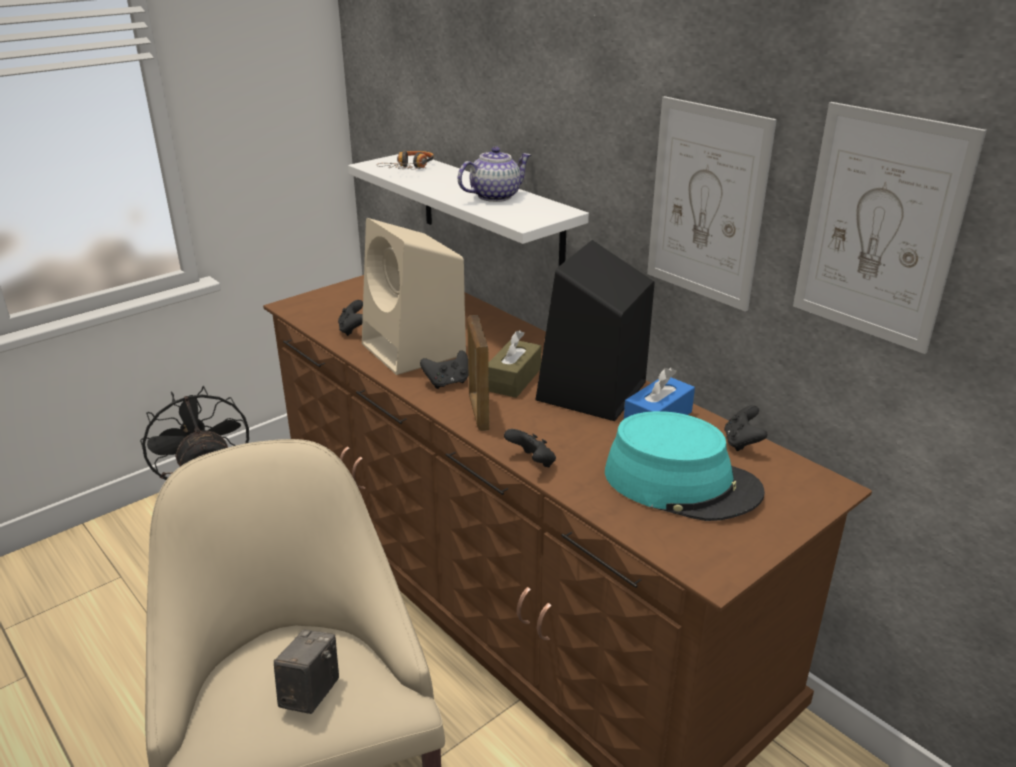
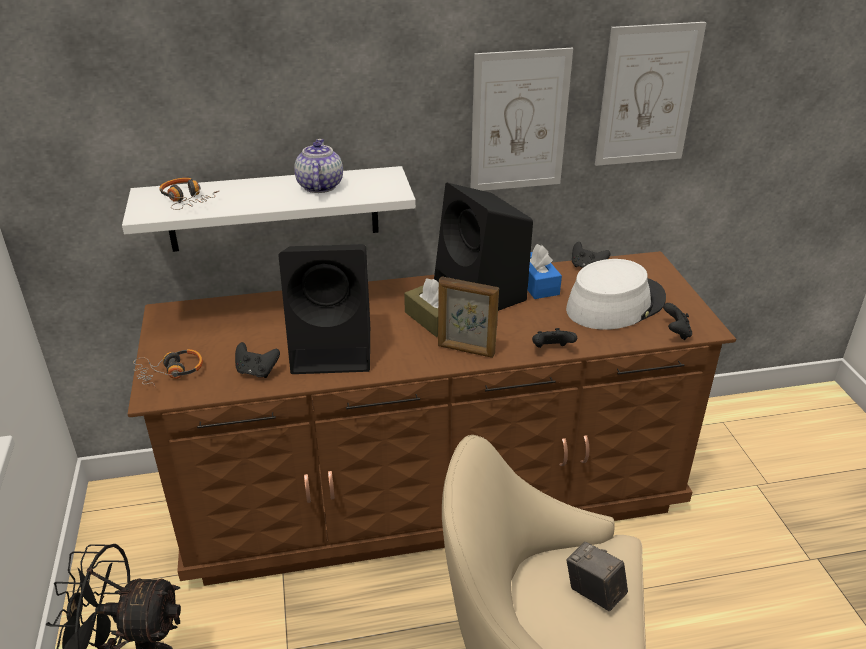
camera: 60 degrees left, 5 degrees up
(323, 300) = (170, 373): none -> headphones
(415, 350) = (334, 349): beige speaker -> black speaker
(447, 382) = (406, 350): black game controller -> black game controller (676, 332)
(681, 483) = (615, 304): turquoise hat -> white hat

